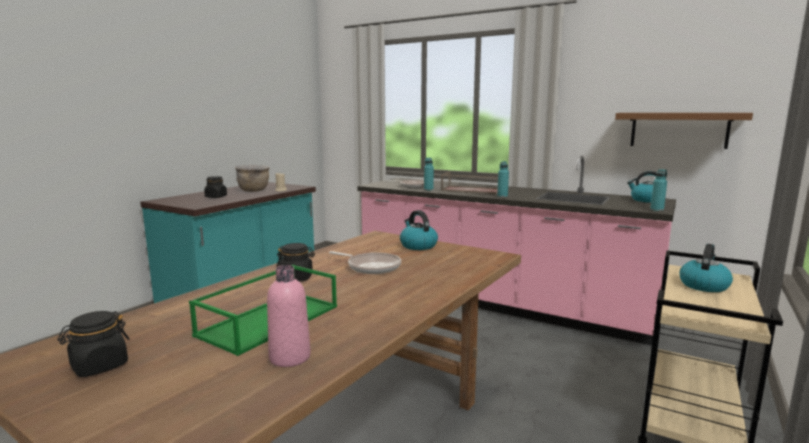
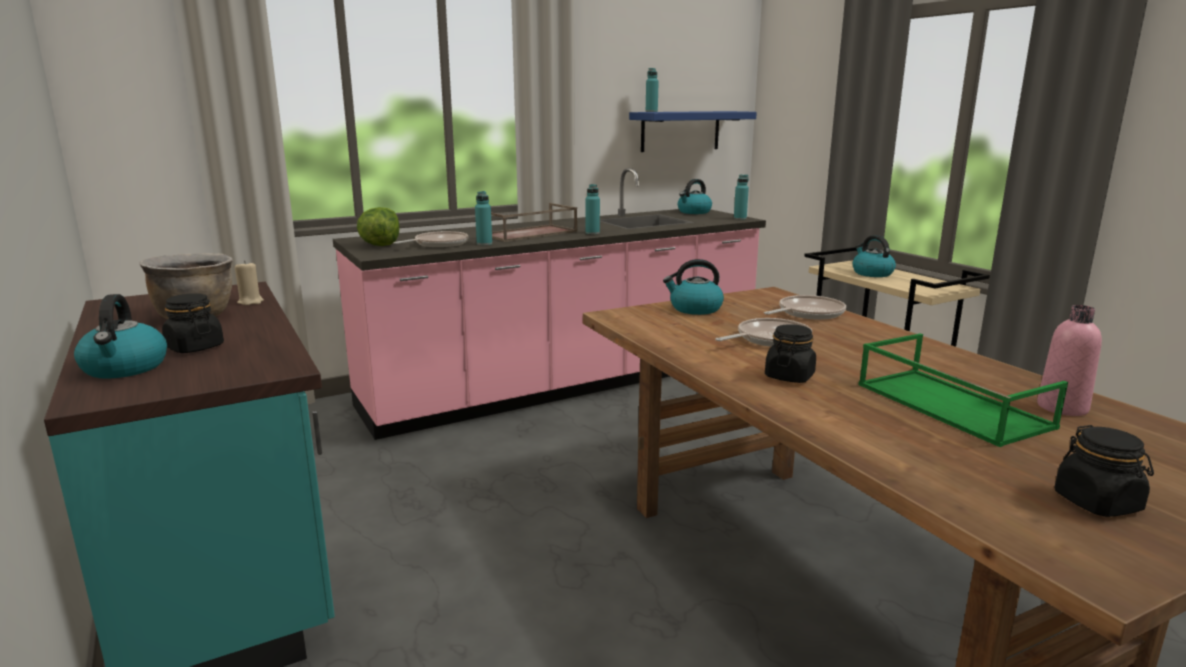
camera: 60 degrees left, 5 degrees up
(189, 197) = (125, 368): none -> kettle
(394, 182) = (380, 245): none -> lettuce
(454, 269) = (807, 313): none -> frying pan
(633, 112) = (651, 111): none -> turquoise bottle
(678, 130) = (680, 131): brown shelf -> blue shelf

